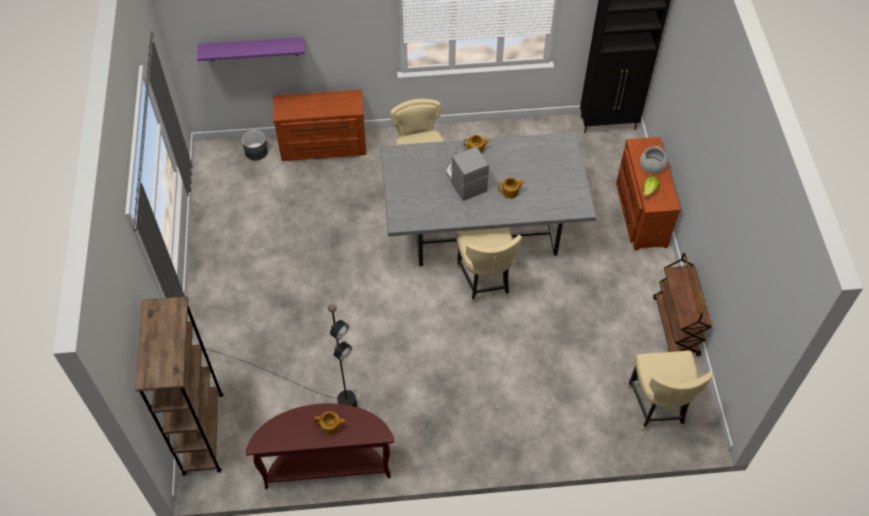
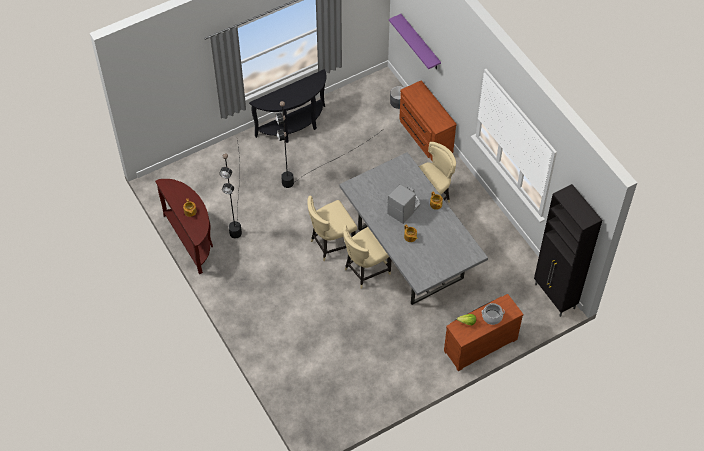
camera: 65 degrees right, 0 degrees up
(203, 433) = (183, 170): brown bookcase -> none
(220, 273) = (294, 127): none -> black console table
(300, 275) = (315, 168): none -> black floor lamp
(657, 407) = (320, 404): beige chair -> beige chair (331, 244)
(676, 327) = (391, 396): brown cart -> none

